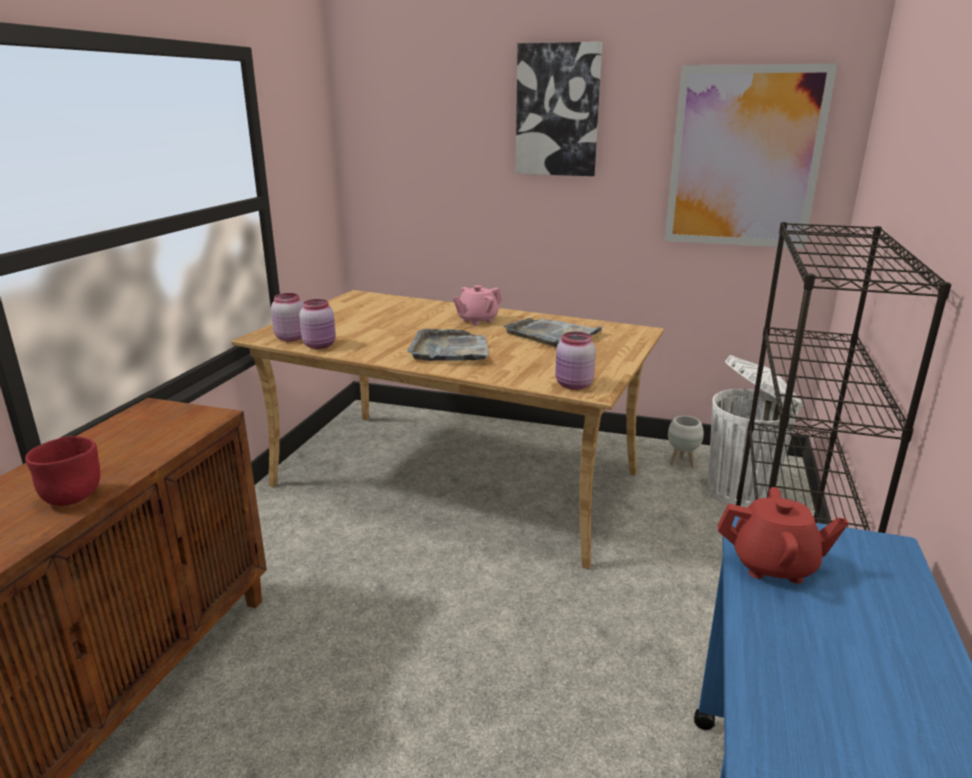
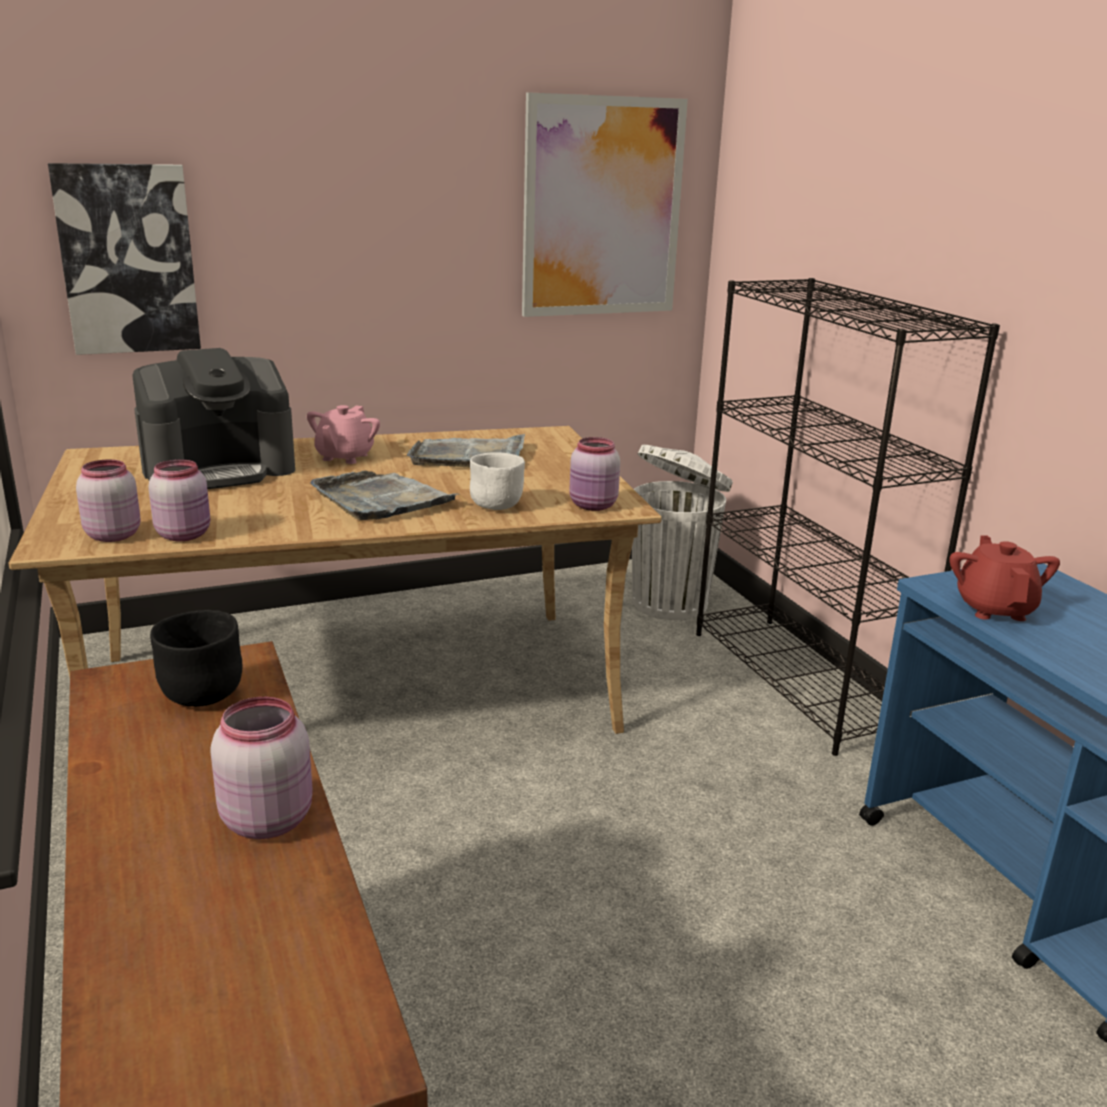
camera: 40 degrees left, 0 degrees up
(74, 497) = (267, 818): red bowl -> pink jar
(166, 427) = (201, 695): none -> black bowl
(400, 314) = (219, 469): none -> coffee machine
(509, 370) = (497, 507): none -> white bowl
(557, 110) = (371, 148): picture -> picture (128, 259)
(682, 463) = (586, 592): white planter -> none
(773, 565) = (994, 609): red teapot -> red teapot turned 60 degrees counterclockwise

